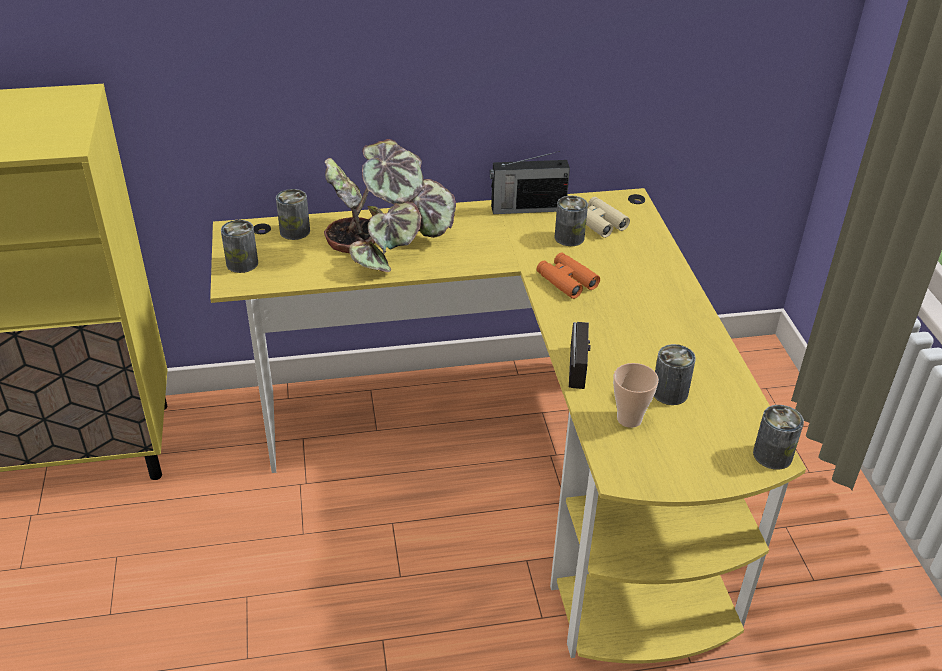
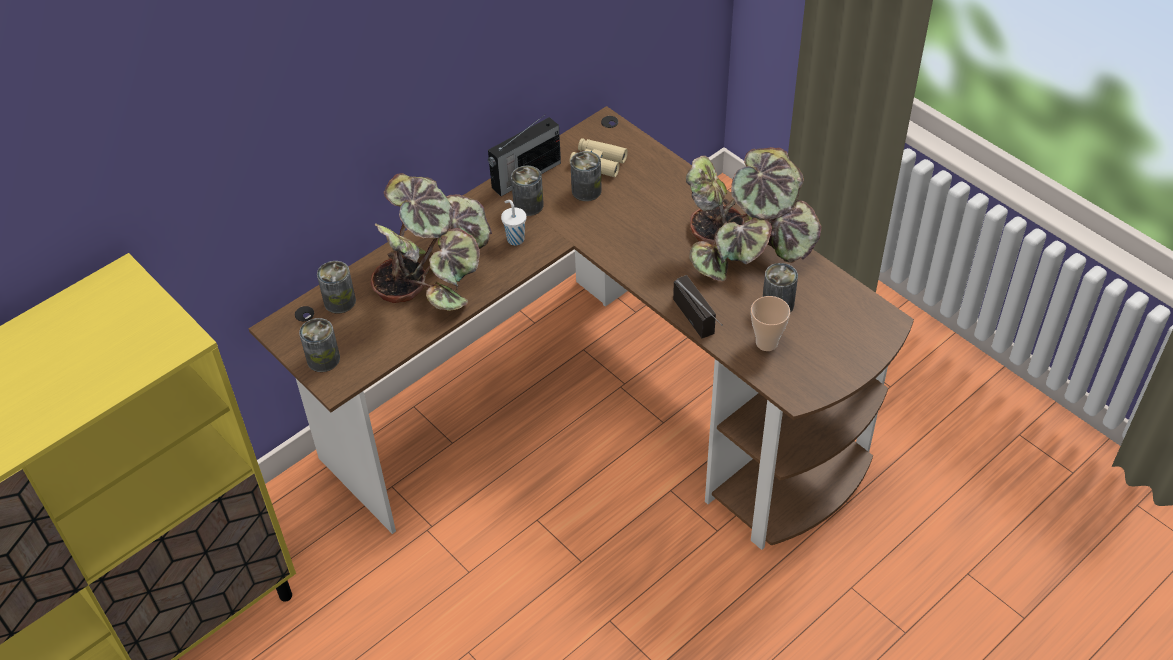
camera: 30 degrees left, 10 degrees up
(475, 246) = (515, 239): none -> white cup
(519, 466) = (602, 411): yellow desk -> brown desk
(566, 281) = (620, 237): orange binoculars -> none
(678, 335) = (745, 246): none -> potted plant
(772, 455) = (885, 320): can -> can (528, 205)

